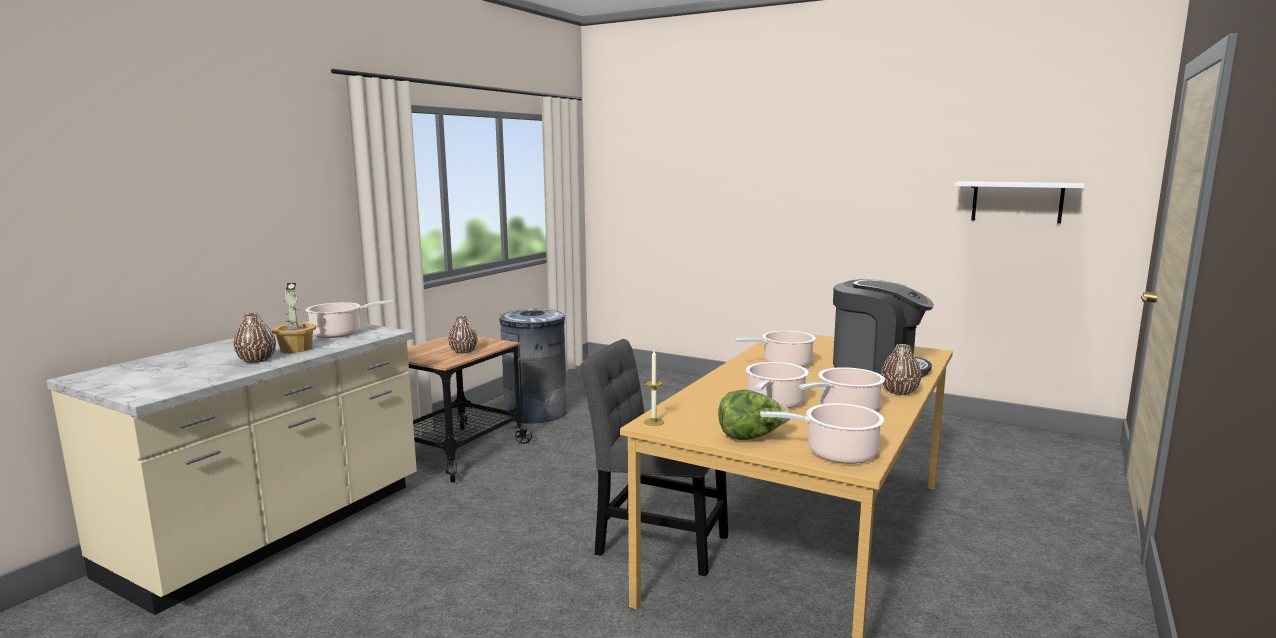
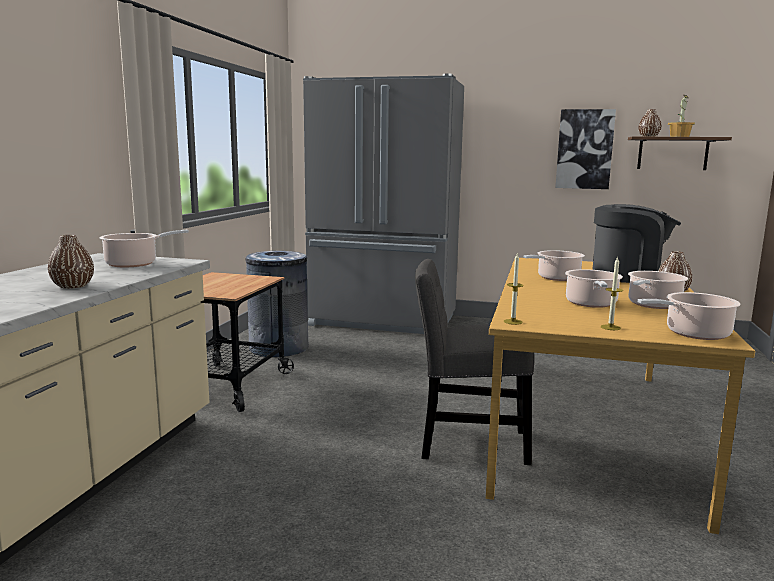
camera: 15 degrees left, 0 degrees up
(296, 349) = (105, 276): potted plant -> potted plant (679, 136)
(463, 351) = (237, 285): brown vase -> brown vase (648, 136)
(668, 388) = (383, 321): none -> grey fridge
(751, 437) = (610, 327): lettuce -> candle
(906, 195) = (584, 149): none -> picture
(1017, 202) = (672, 153): white shelf -> brown shelf

